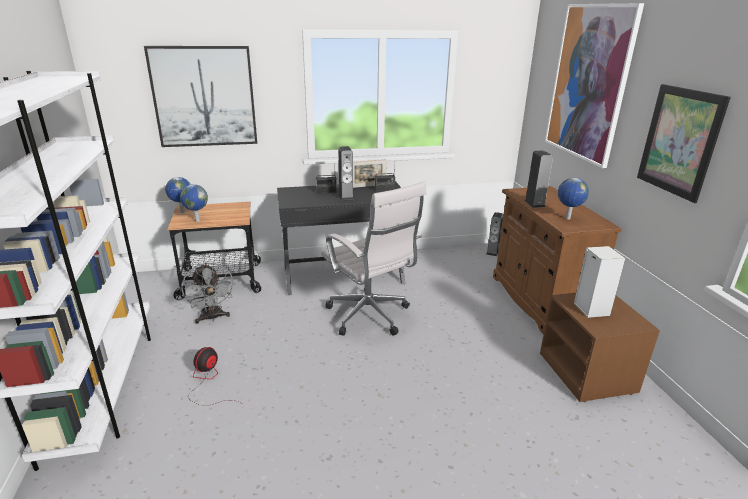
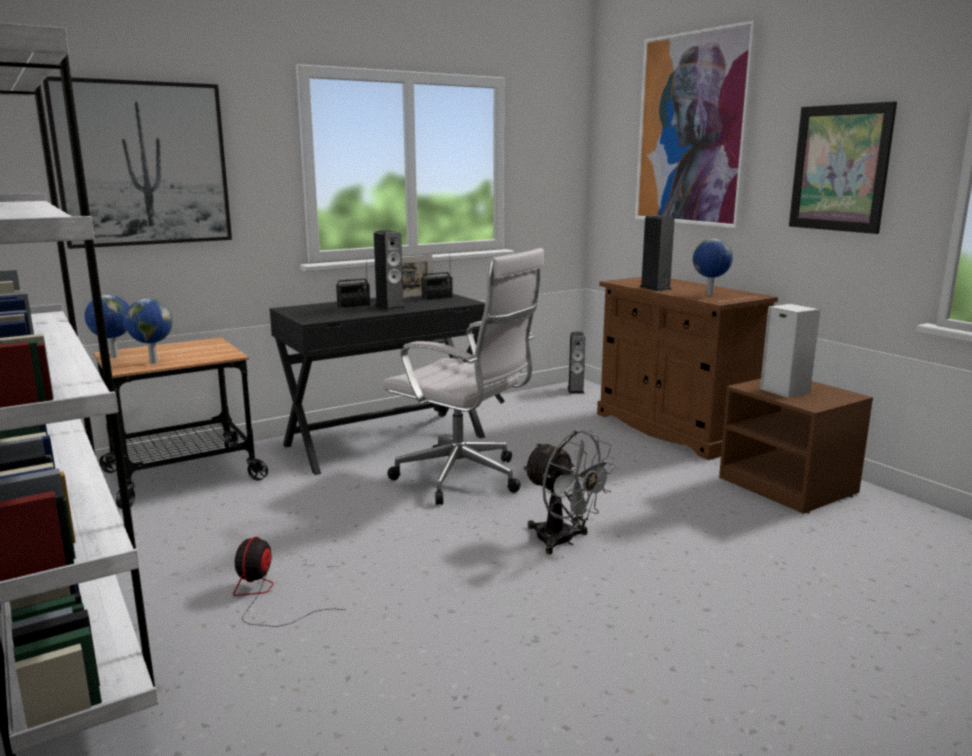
camera: 20 degrees left, 10 degrees down
(212, 318) = (206, 520): grey fan -> grey fan (563, 541)

